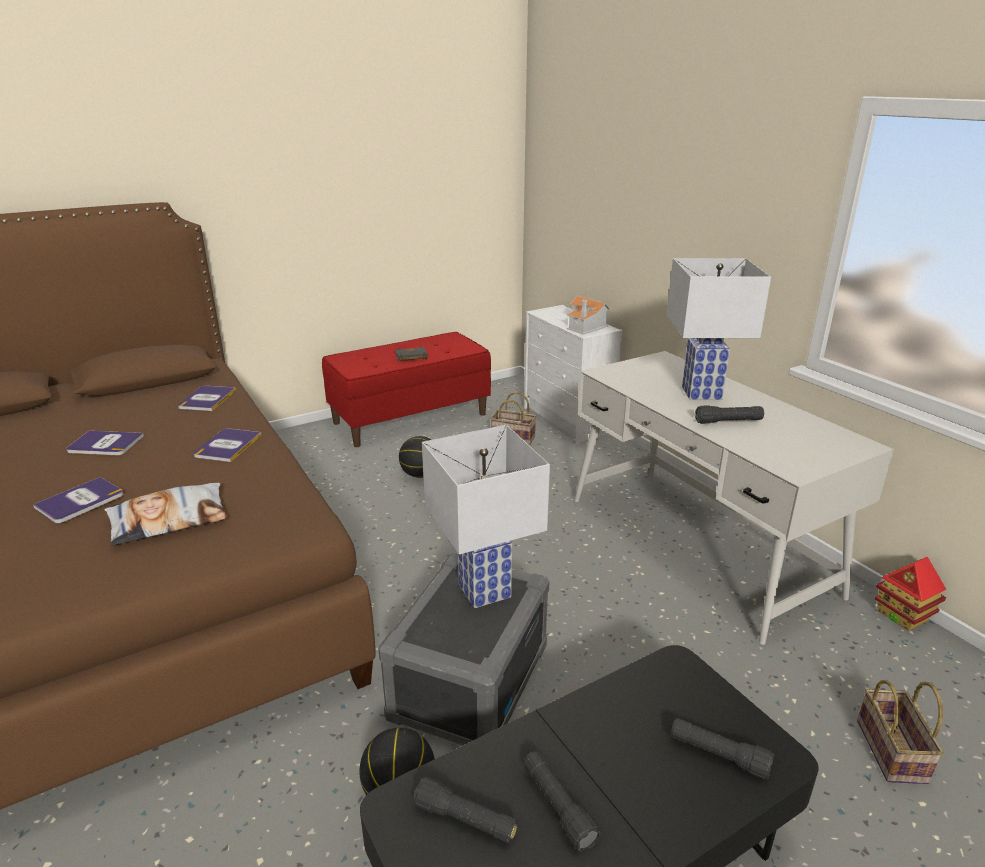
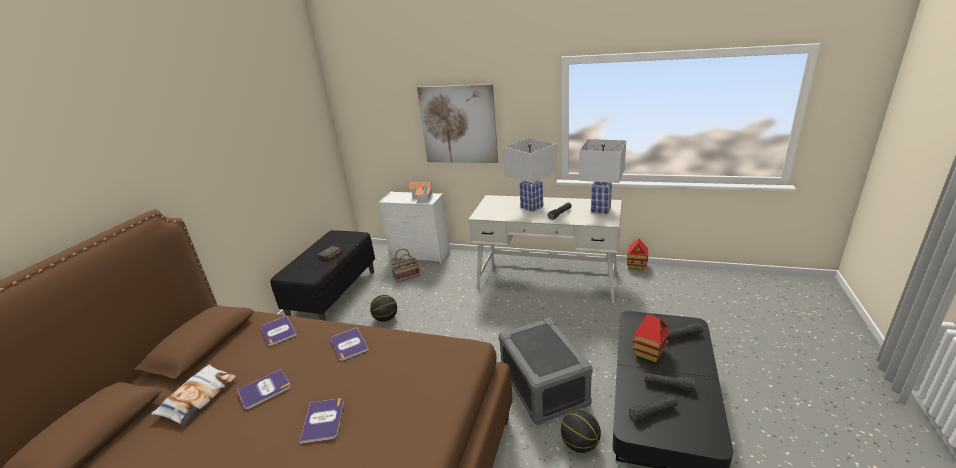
camera: 40 degrees left, 0 degrees up
(169, 520) = (397, 393): pillow -> pillow (198, 397)
(410, 418) = (333, 294): red bench -> black bench
(483, 590) = (536, 338): white table lamp -> white table lamp (600, 210)
(616, 734) = (649, 352): none -> toy house
(666, 212) = (458, 125): none -> picture
(893, 753) = (686, 311): basket -> none

